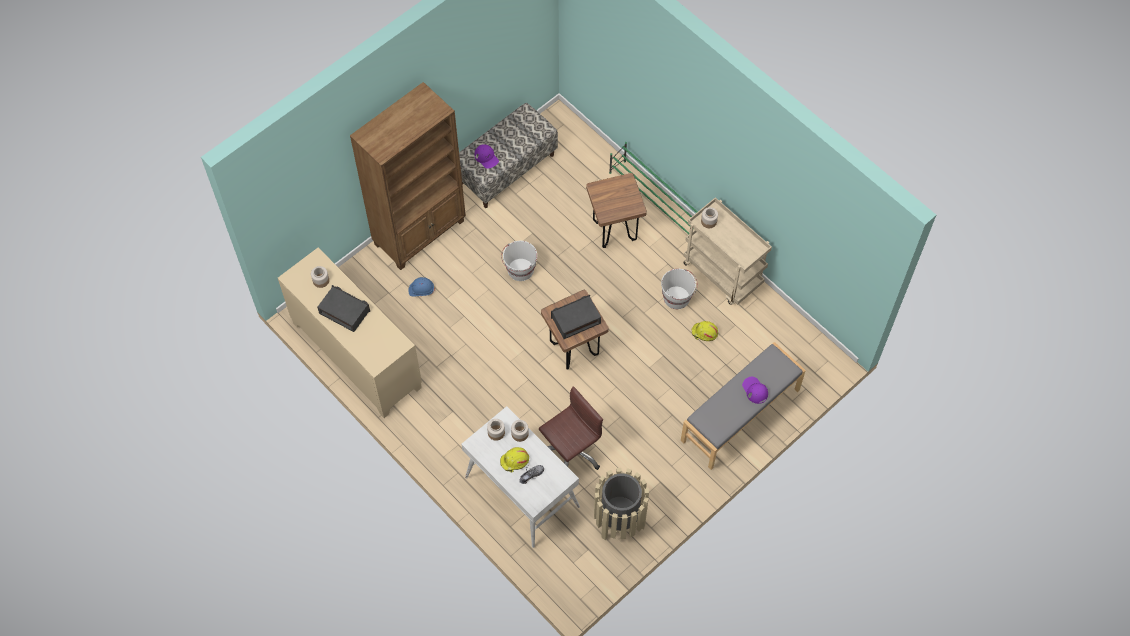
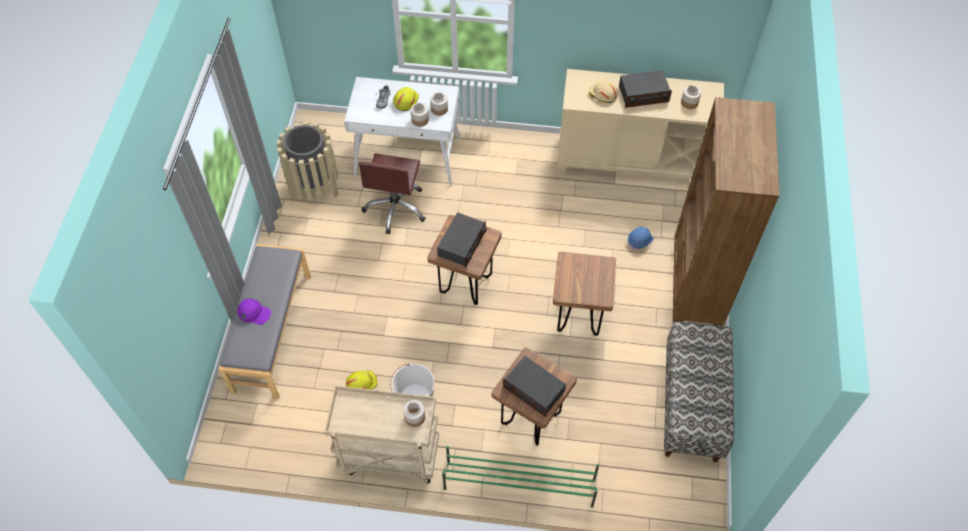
camera: 140 degrees right, 5 degrees down
(374, 333) = (602, 95): none -> beige hard hat
(486, 157) = (702, 350): purple cap -> none
(520, 270) = (578, 318): white bucket -> brown stool
(619, 195) = (533, 390): none -> radio

